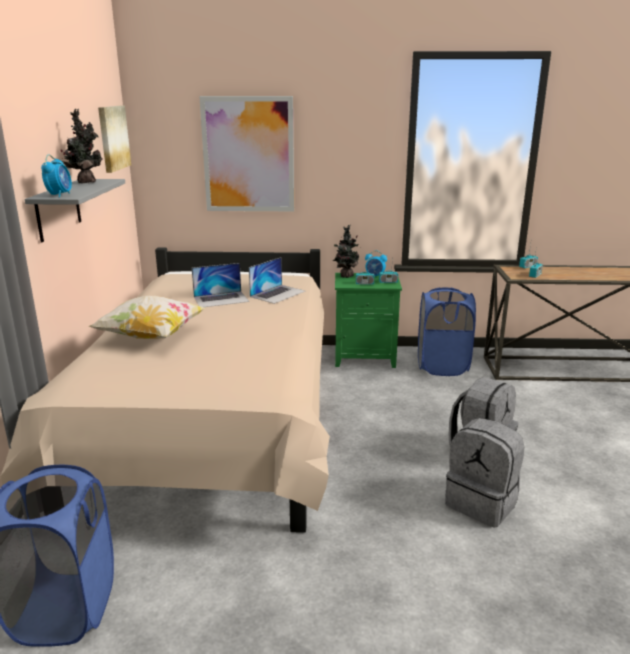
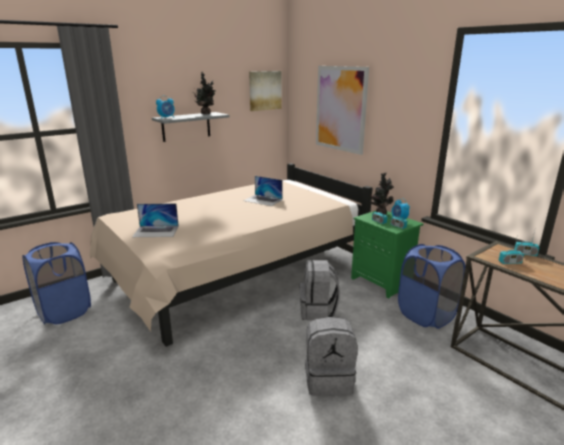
camera: 50 degrees right, 0 degrees up
(151, 336) = (191, 206): pillow -> none
(278, 294) = (296, 207): laptop -> laptop (156, 231)
(482, 503) = (263, 404): grey backpack -> grey backpack (318, 311)

